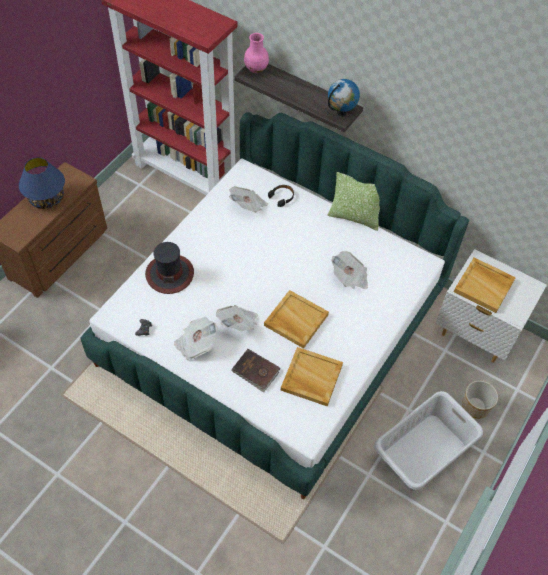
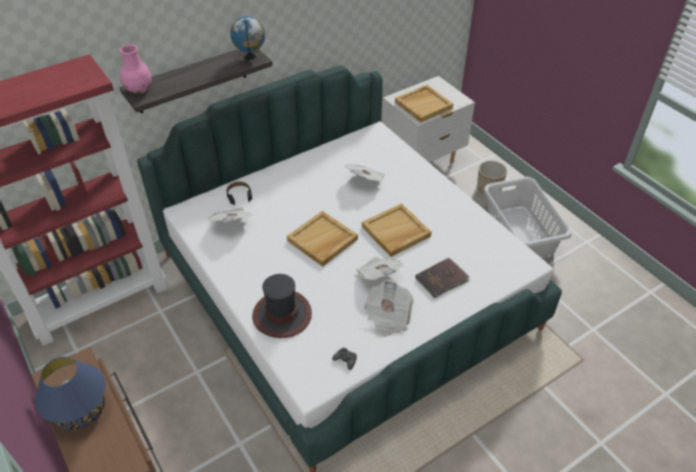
camera: 65 degrees left, 10 degrees down
(311, 378) = (466, 241): beige tray -> beige tray (322, 240)
(354, 217) = (299, 155): pillow -> none

